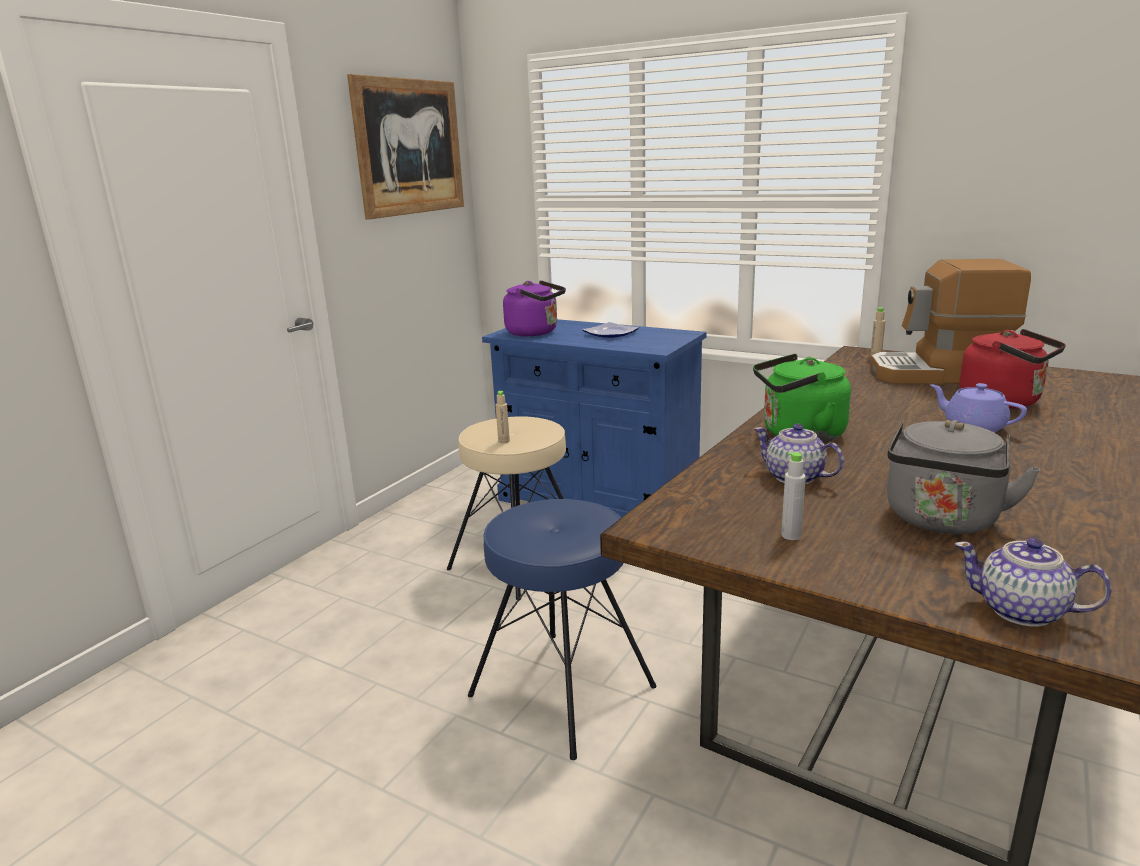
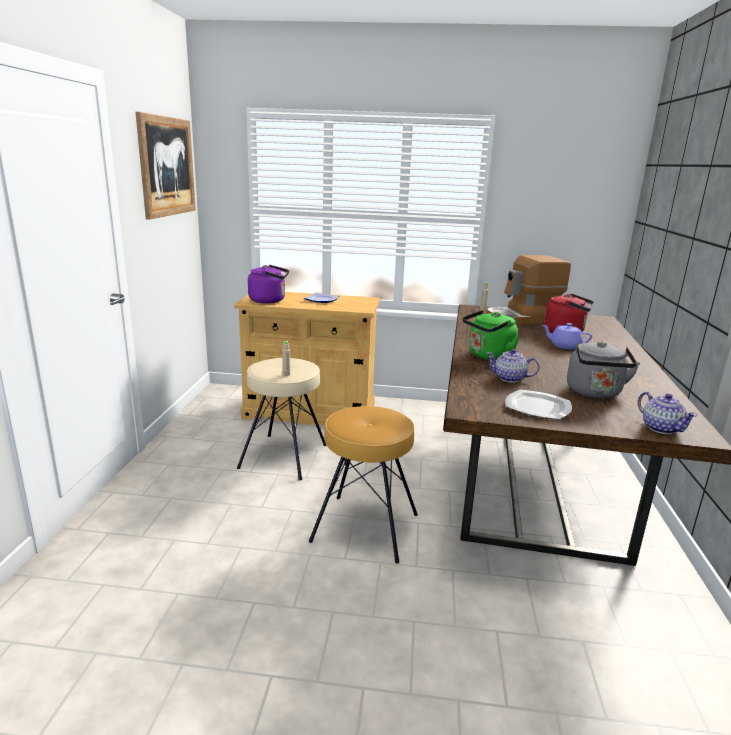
camera: 25 degrees left, 0 degrees up
(562, 689) = (365, 526): blue stool -> brown stool
(598, 500) = (309, 412): blue cabinet -> beige cabinet
(791, 535) = (538, 407): grey bottle -> plate
(1022, 611) = (661, 428): teapot -> teapot turned 120 degrees counterclockwise

